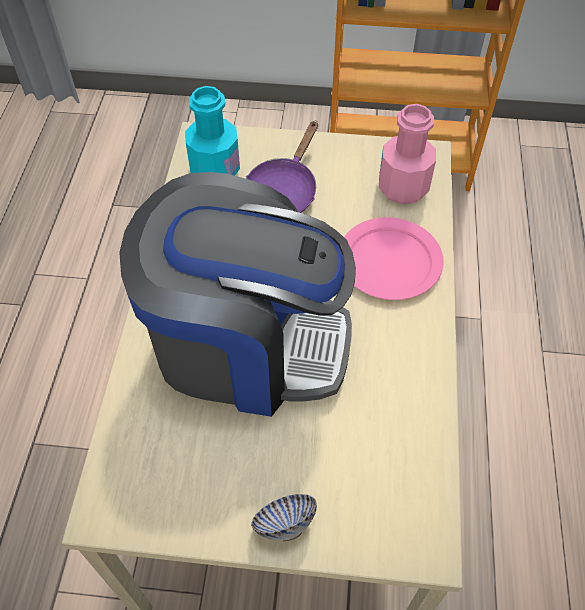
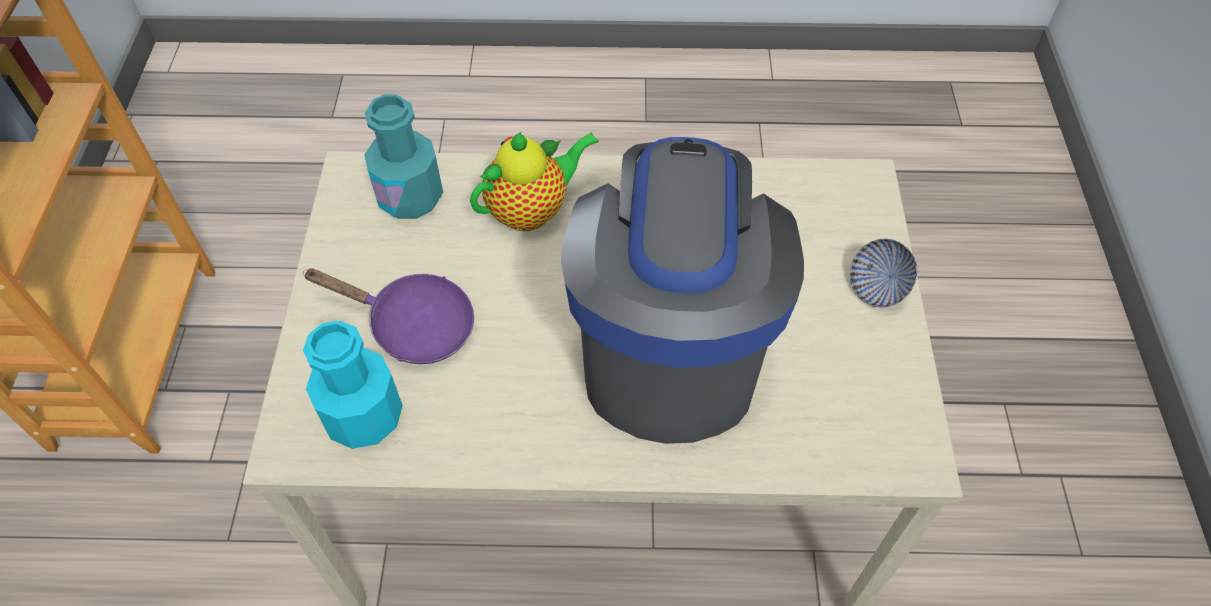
camera: 95 degrees left, 0 degrees up
(388, 261) = (532, 210): pink plate -> teapot
(403, 188) = (410, 197): pink bottle -> turquoise bottle

